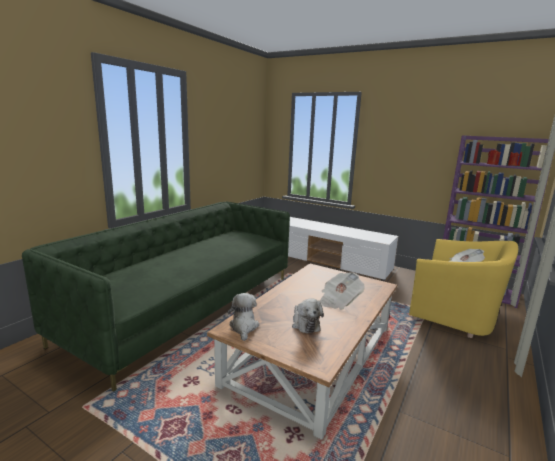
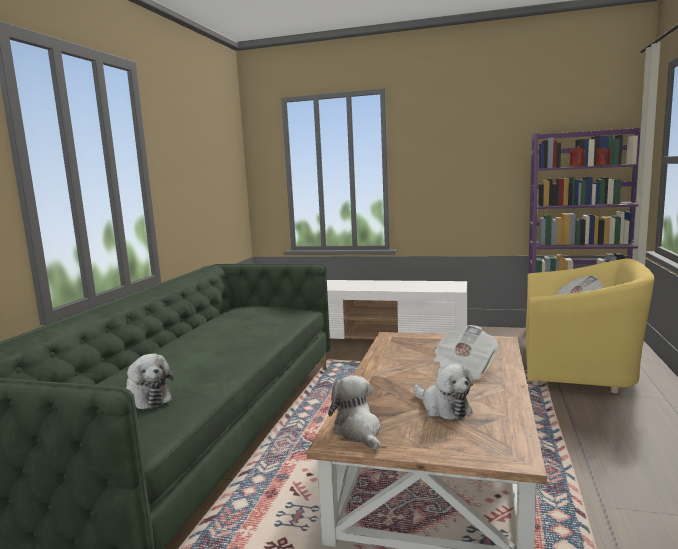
camera: 15 degrees left, 5 degrees down
(141, 281) = (146, 398): none -> plush toy

